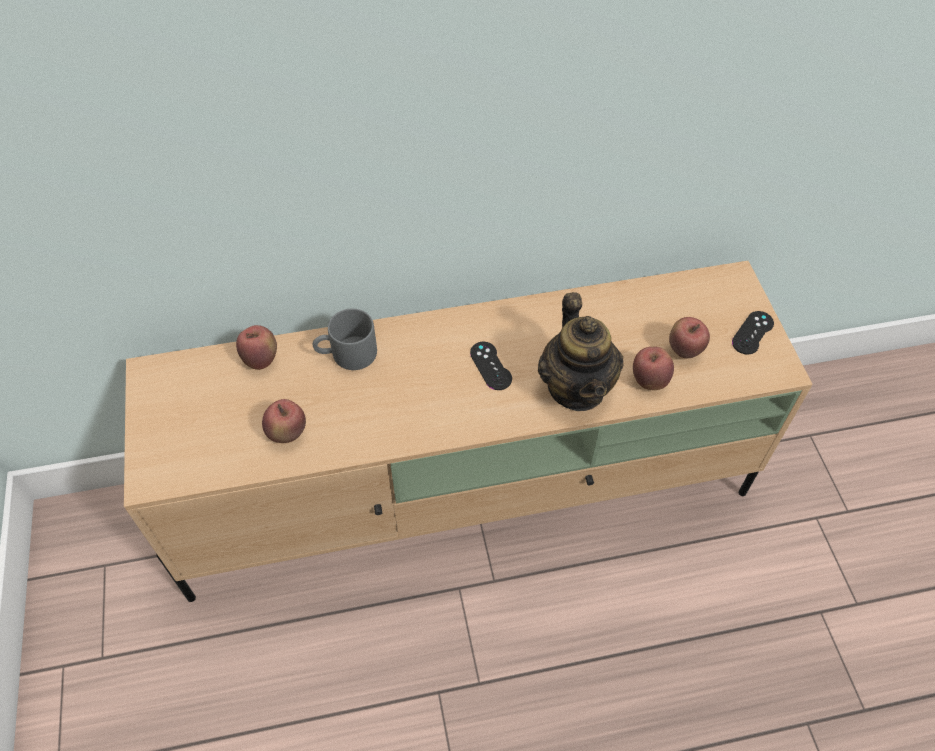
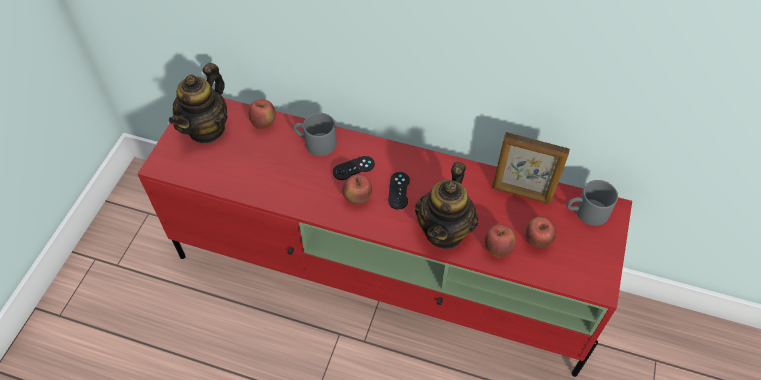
camera: 30 degrees right, 0 degrees up
(185, 400) = (207, 128): none -> teapot
(287, 434) = (249, 175): apple -> apple (357, 198)
(469, 494) = (383, 278): beige tv stand -> red tv stand
(631, 305) = (521, 193): none -> picture frame
(712, 295) = (586, 213): none -> grey mug
(752, 333) = (597, 252): black game controller -> black game controller (353, 168)

